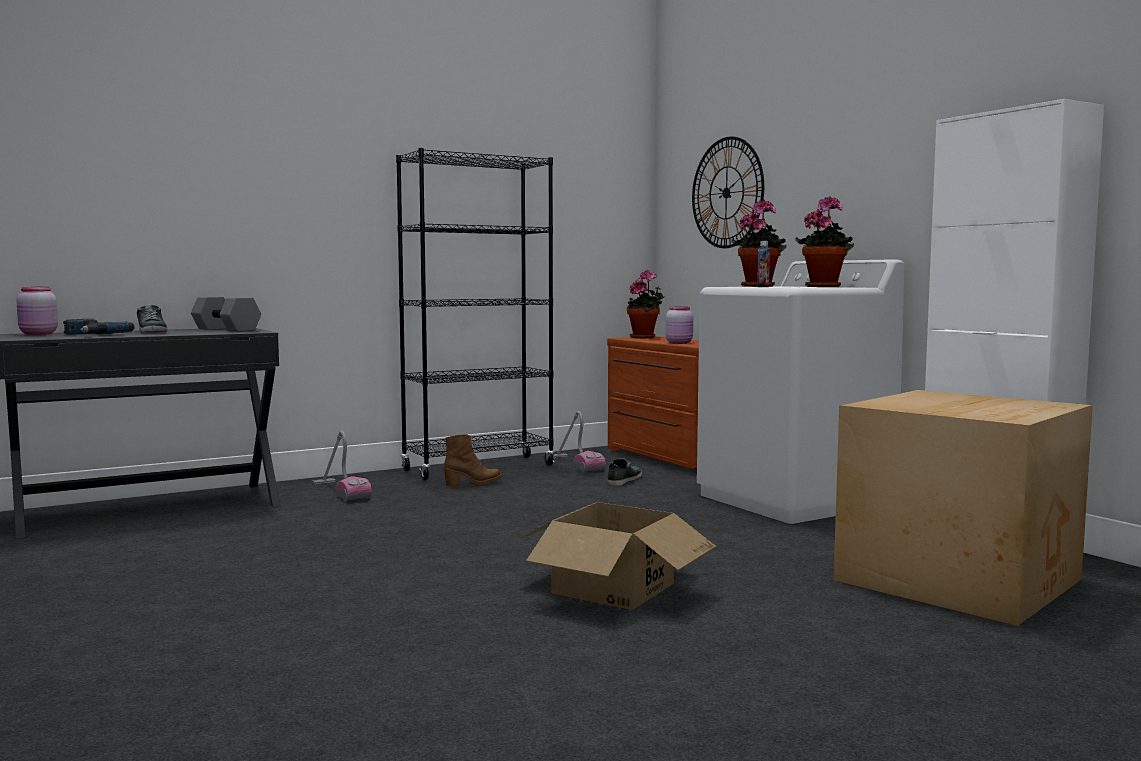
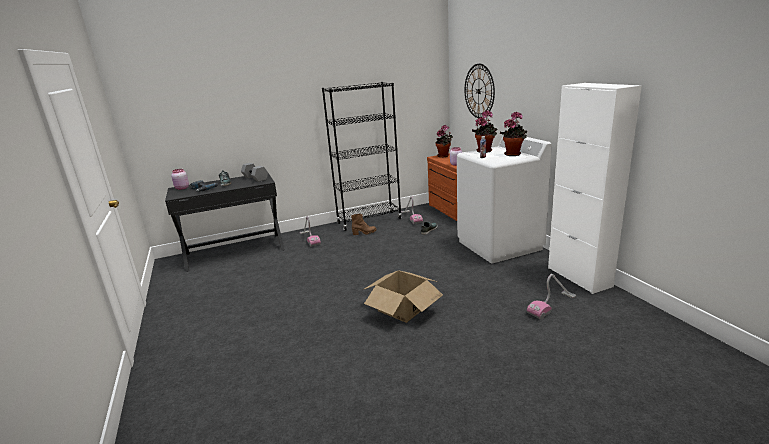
camera: 10 degrees right, 15 degrees up
(961, 579) = (552, 305): cardboard box -> vacuum cleaner

